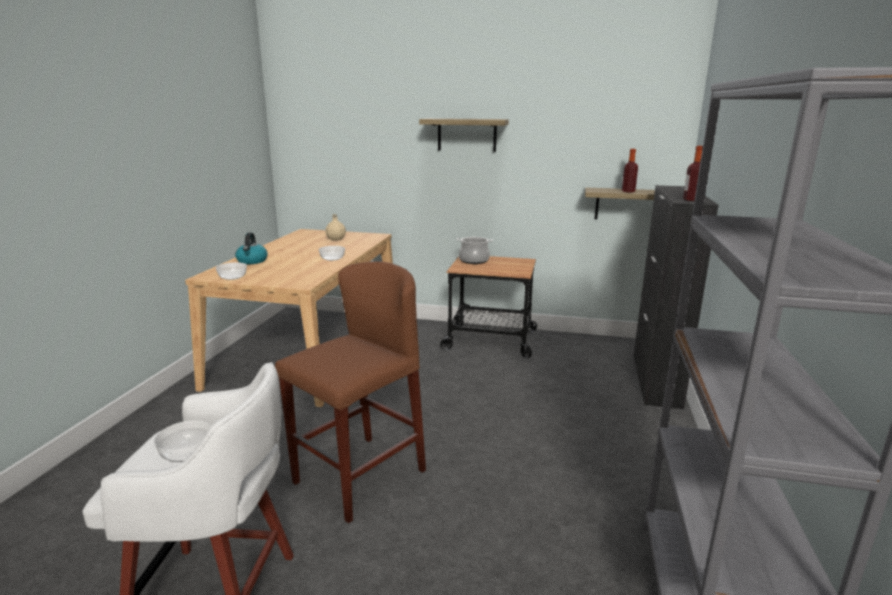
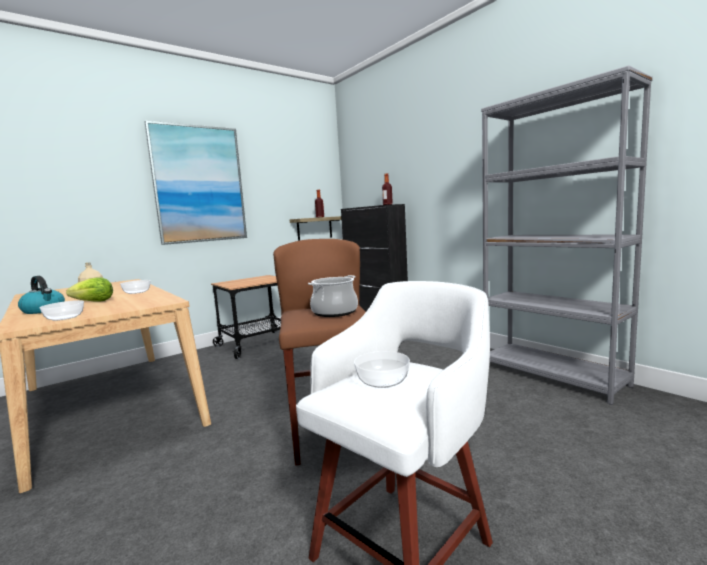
camera: 50 degrees left, 10 degrees down
(287, 262) = (94, 302): none -> lettuce
(467, 135) = (199, 184): shelf -> picture
(474, 260) = (232, 282): cooking pot -> cooking pot (334, 312)

